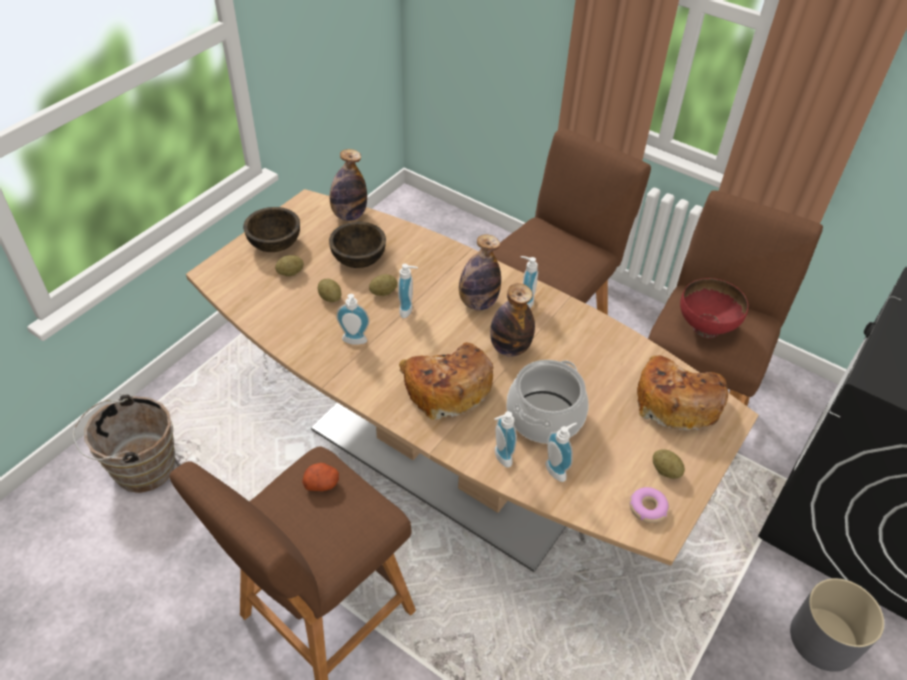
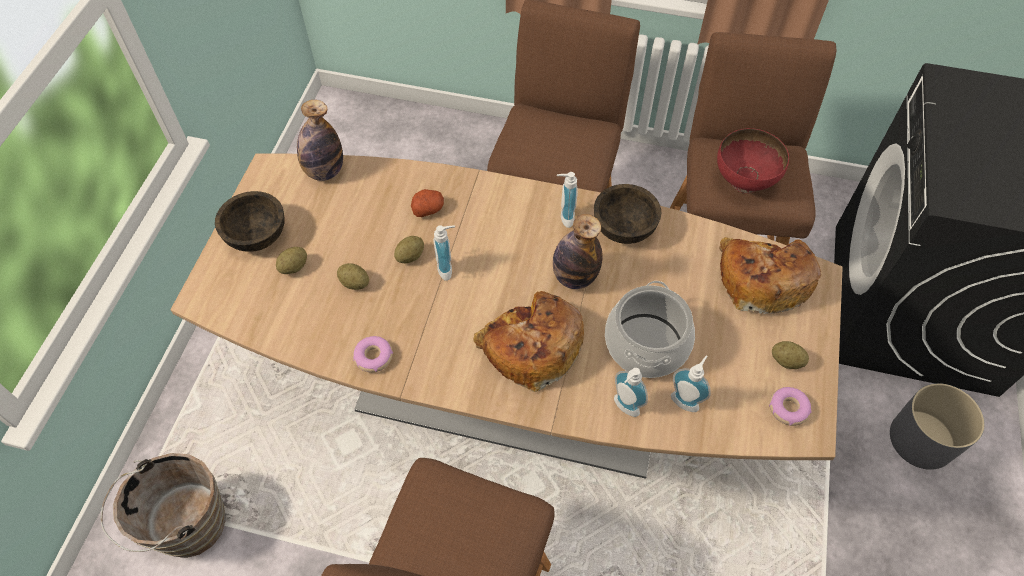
camera: 20 degrees left, 10 degrees up
(316, 353) = (373, 357): none -> donut
(322, 483) = (447, 503): potato -> potato (428, 209)
(354, 342) = (408, 329): soap dispenser -> none
(359, 258) = (363, 223): brown bowl -> brown bowl (624, 228)
(478, 303) = (517, 234): bottle -> none

